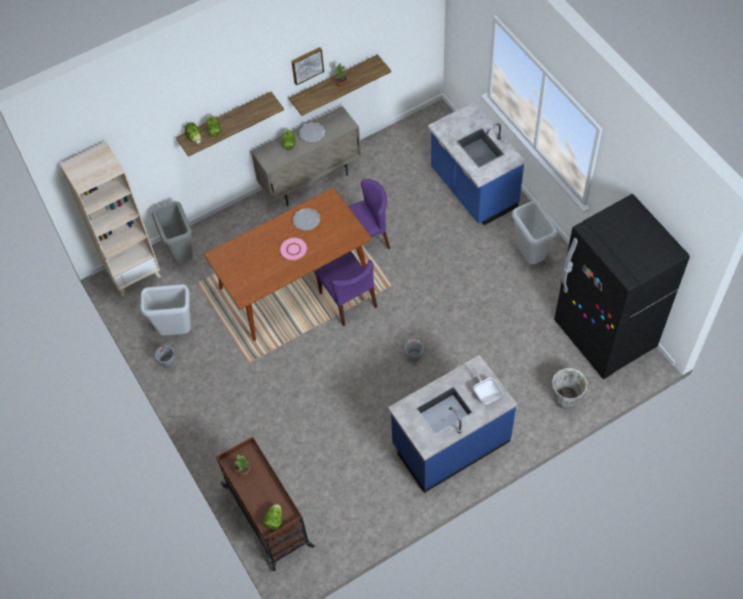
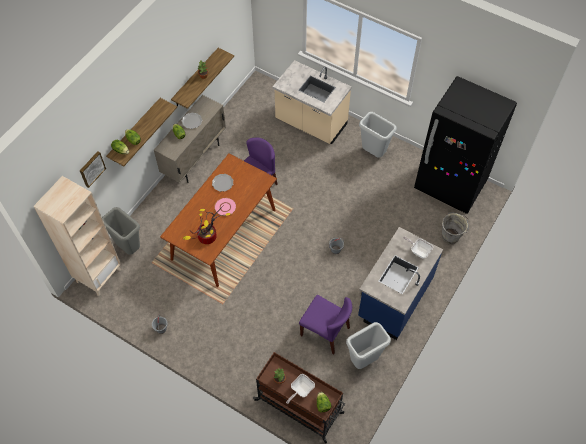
camera: 30 degrees left, 0 degrees up
(175, 332) = (155, 304): grey trash can -> grey trash can (364, 361)
(253, 277) = (207, 238): none -> potted plant
(259, 493) = (300, 390): none -> frying pan
(307, 65) = (179, 69): picture -> picture (91, 168)
(348, 300) = (269, 231): purple chair -> purple chair (325, 331)
(473, 189) = (310, 123): blue counter -> beige counter

